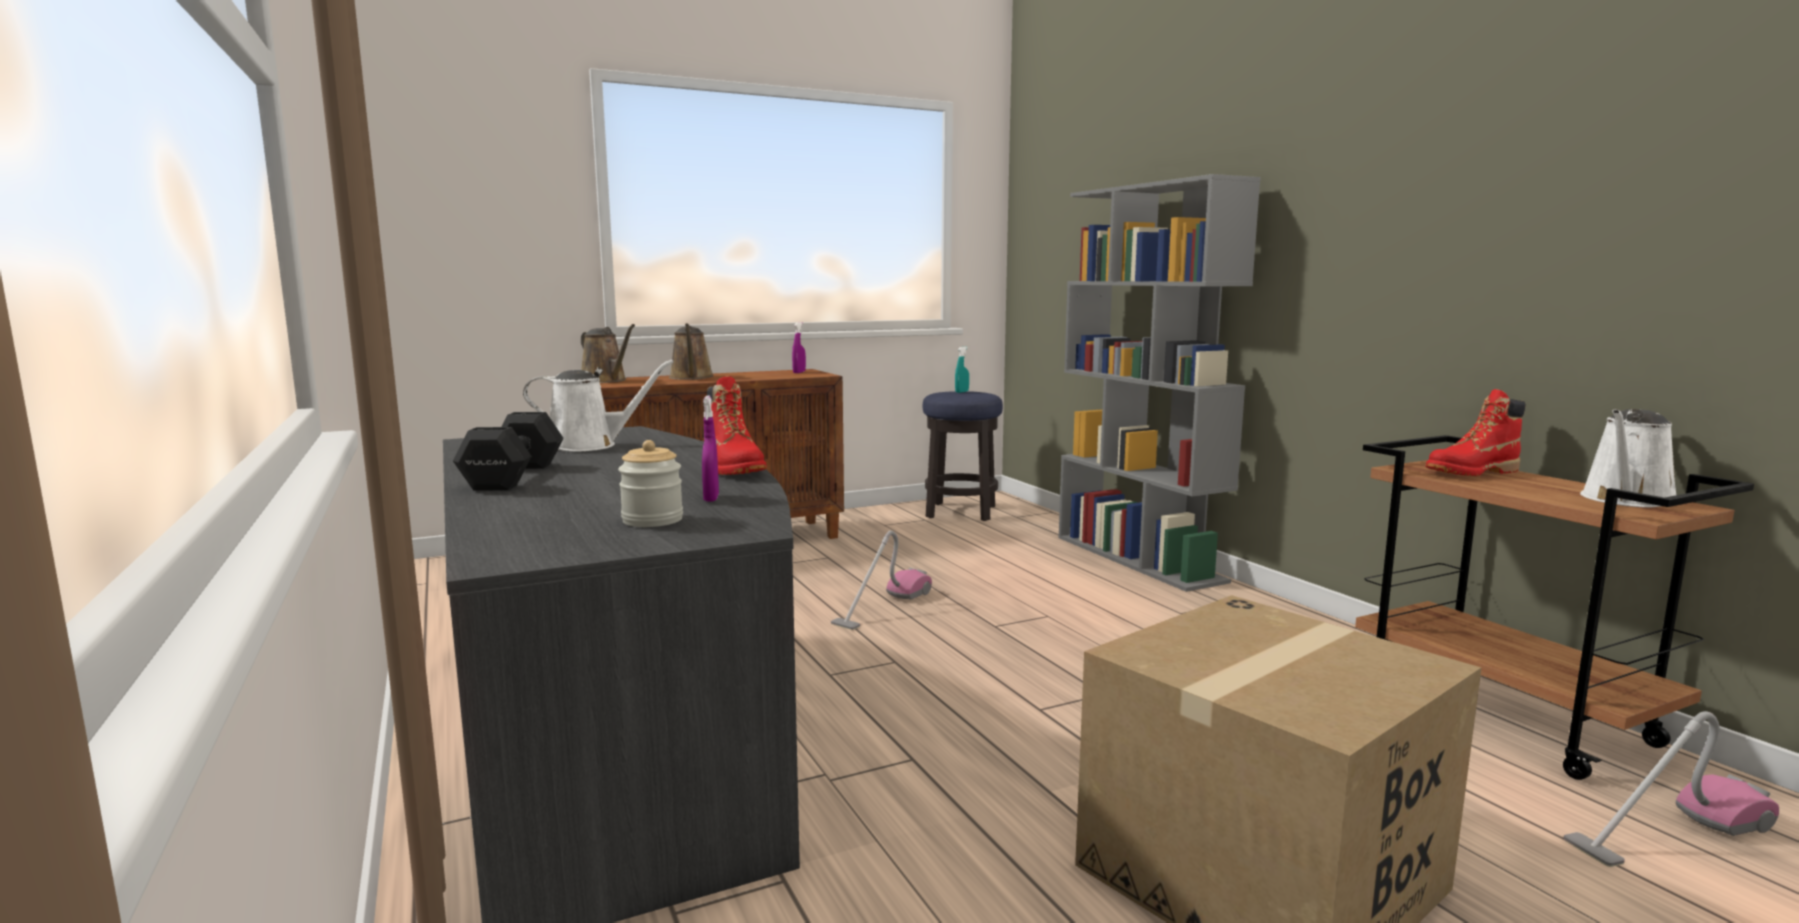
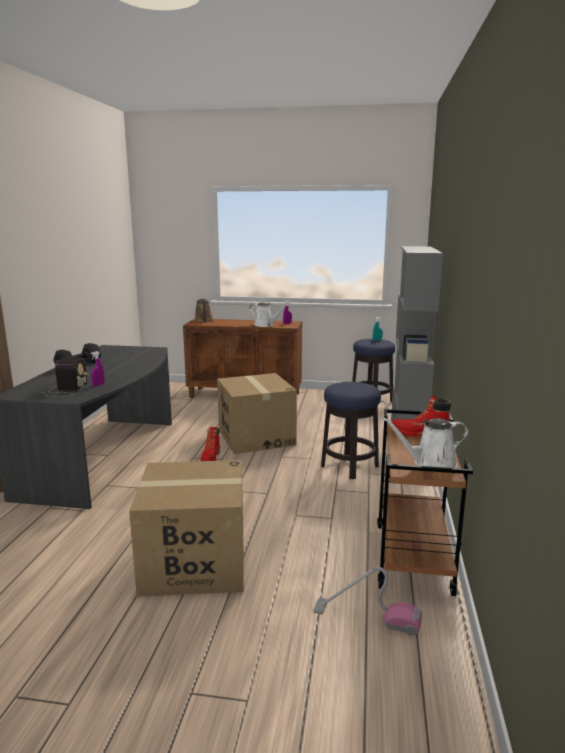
camera: 35 degrees right, 5 degrees up
(589, 445) = (128, 355): white watering can -> white watering can (265, 325)
(652, 520) = (66, 390): jar -> radio
(691, 378) = (237, 322): brown watering can -> none
(734, 469) = (135, 374): red boot -> red boot (210, 458)
(883, 607) = (256, 437): vacuum cleaner -> cardboard box
(1133, 611) = (349, 466): none -> stool

